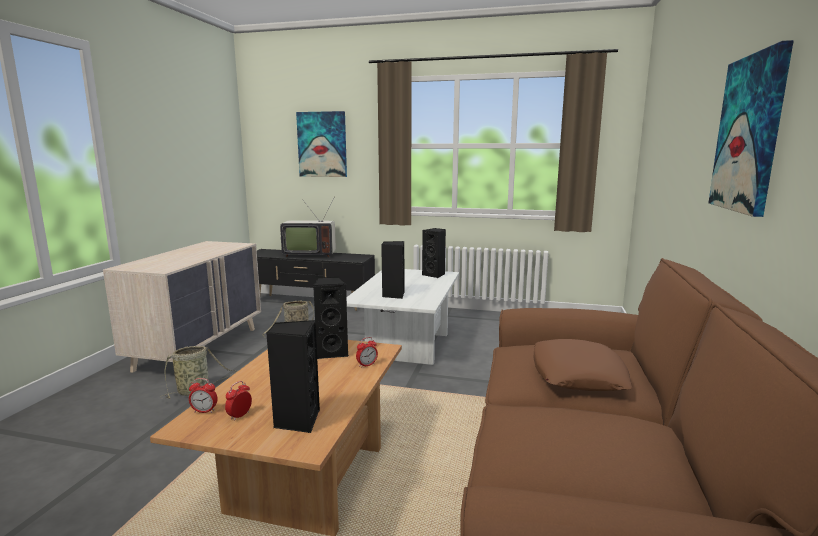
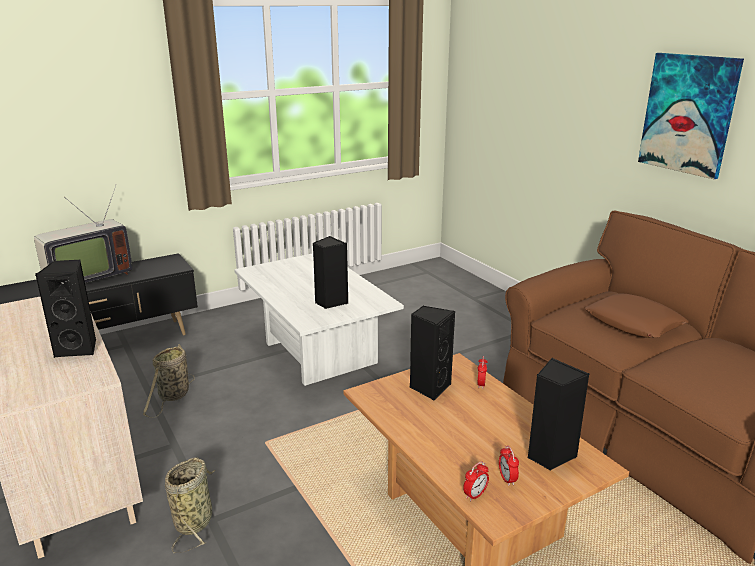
camera: 45 degrees left, 10 degrees up
(322, 144) = (70, 104): picture -> none
(434, 275) = (310, 262): black speaker -> black speaker (79, 348)

